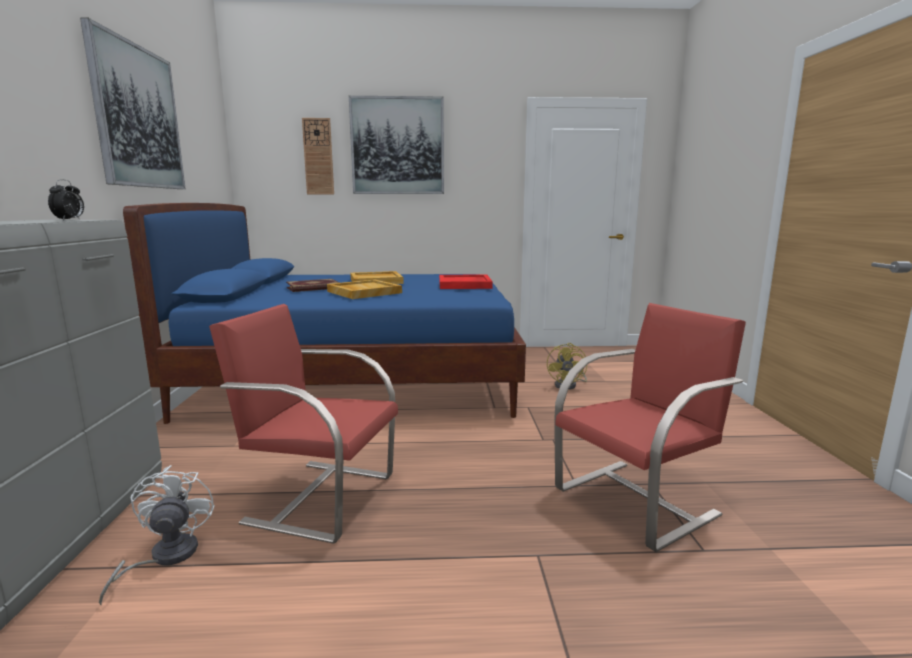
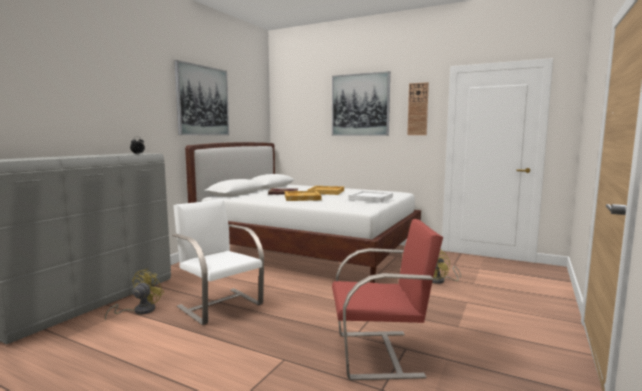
camera: 30 degrees right, 5 degrees down
(165, 558) = (139, 311): white fan -> yellow fan
(318, 157) = (314, 113): wall clock -> wall clock (418, 109)
(319, 497) = (219, 305): red chair -> white chair
(360, 378) = (310, 253): blue bed -> white bed
(465, 285) = (371, 198): red tray -> white tray

